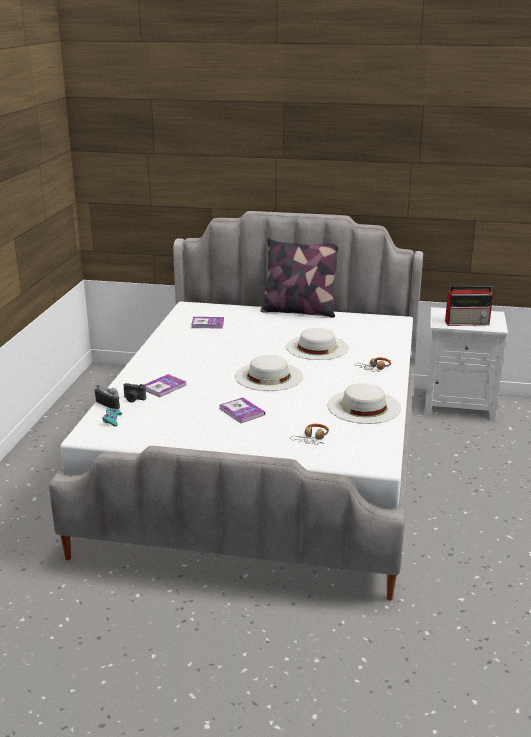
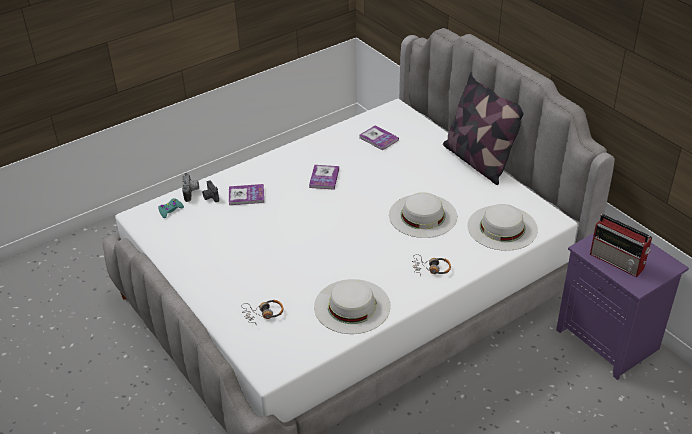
camera: 45 degrees right, 15 degrees up
(241, 411) = (259, 254): book -> book (324, 178)
(268, 376) = (333, 227): white hat -> white hat (502, 227)
(459, 405) = (610, 340): white nightstand -> purple nightstand

